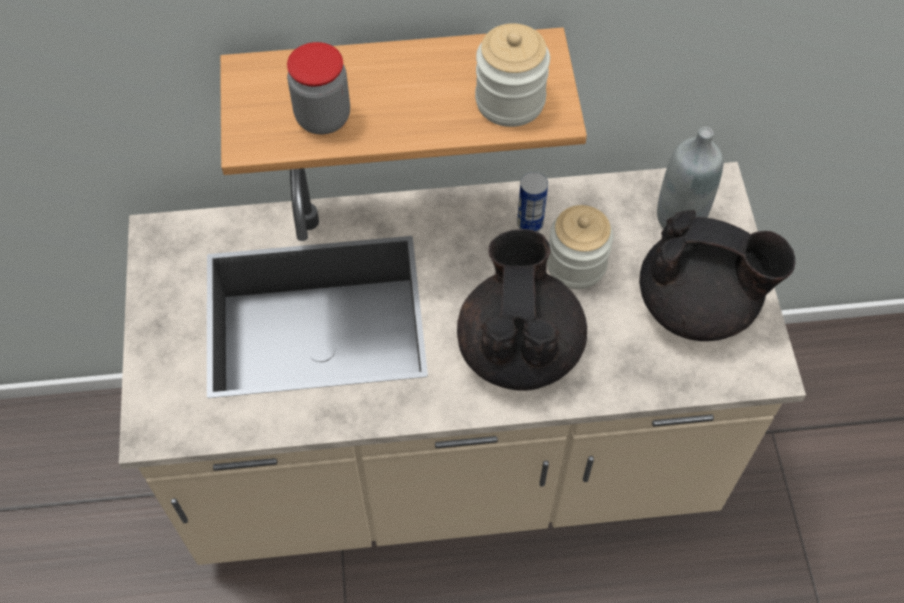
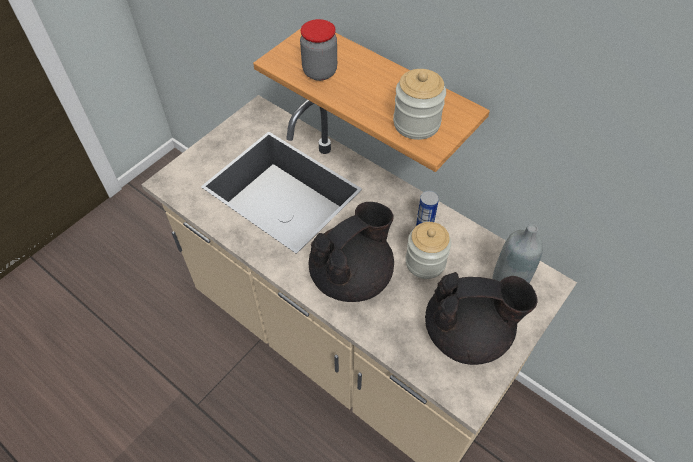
camera: 45 degrees right, 5 degrees down
(698, 305) = (468, 333): black teapot -> black teapot turned 60 degrees counterclockwise

